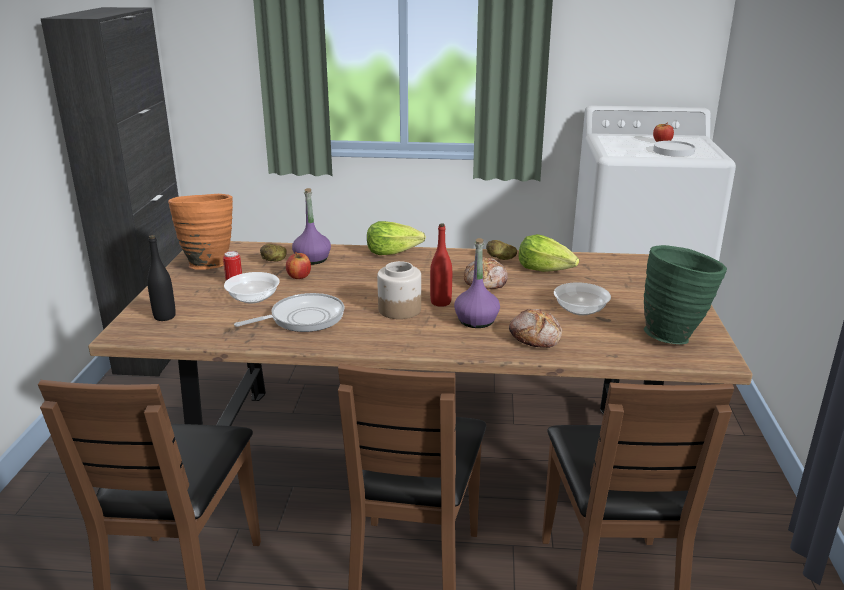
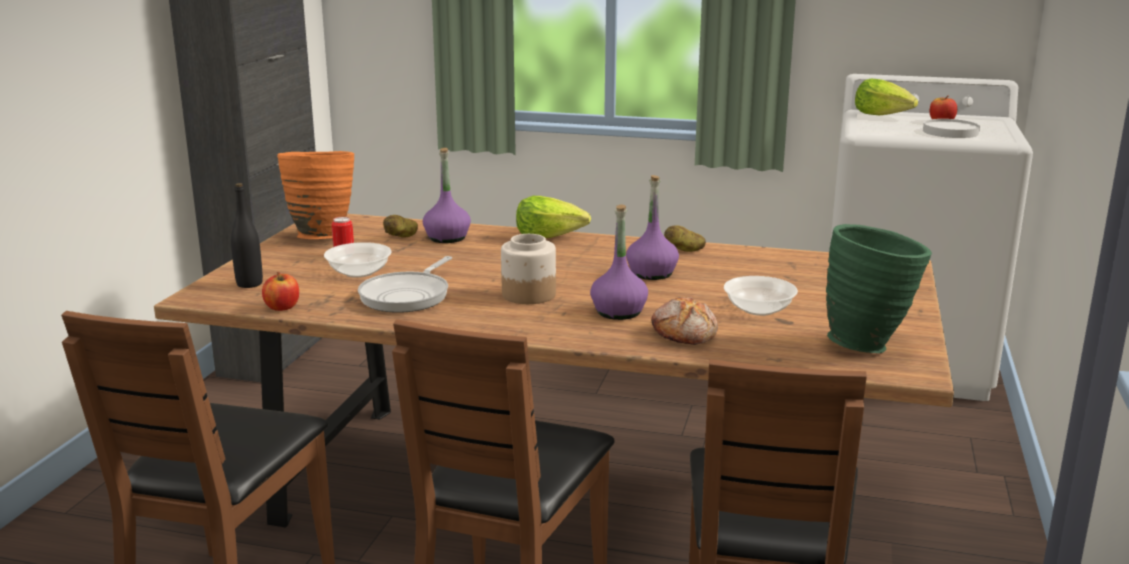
camera: 10 degrees right, 5 degrees down
(299, 276) = (423, 254): apple -> apple (282, 307)
(303, 318) = (408, 296): frying pan -> frying pan turned 135 degrees clockwise
(440, 302) = (583, 290): red bottle -> none
(486, 282) = (652, 273): bread -> purple bottle
(545, 269) = (736, 265): lettuce -> lettuce (883, 115)

